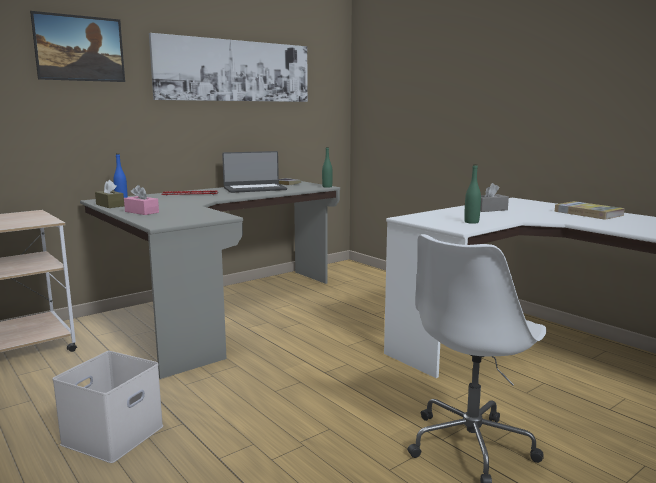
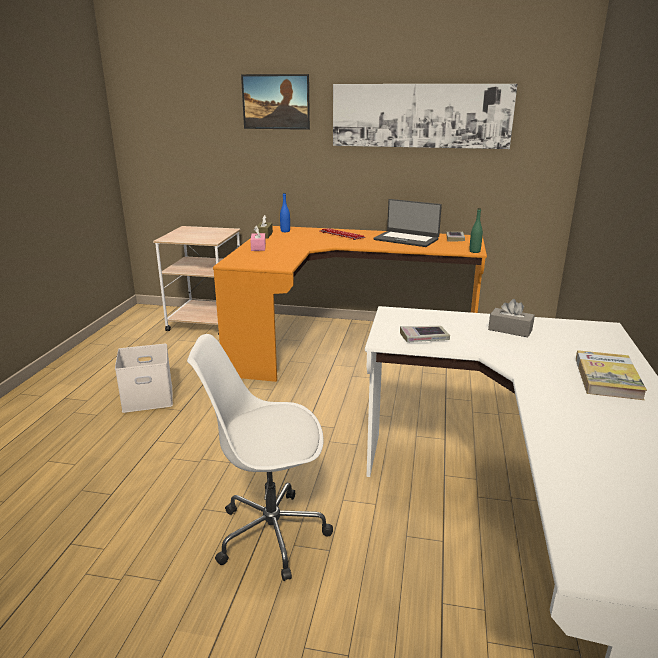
camera: 50 degrees right, 10 degrees up
(217, 310) = (343, 341): grey desk -> orange desk
(471, 222) = (424, 337): green bottle -> book

